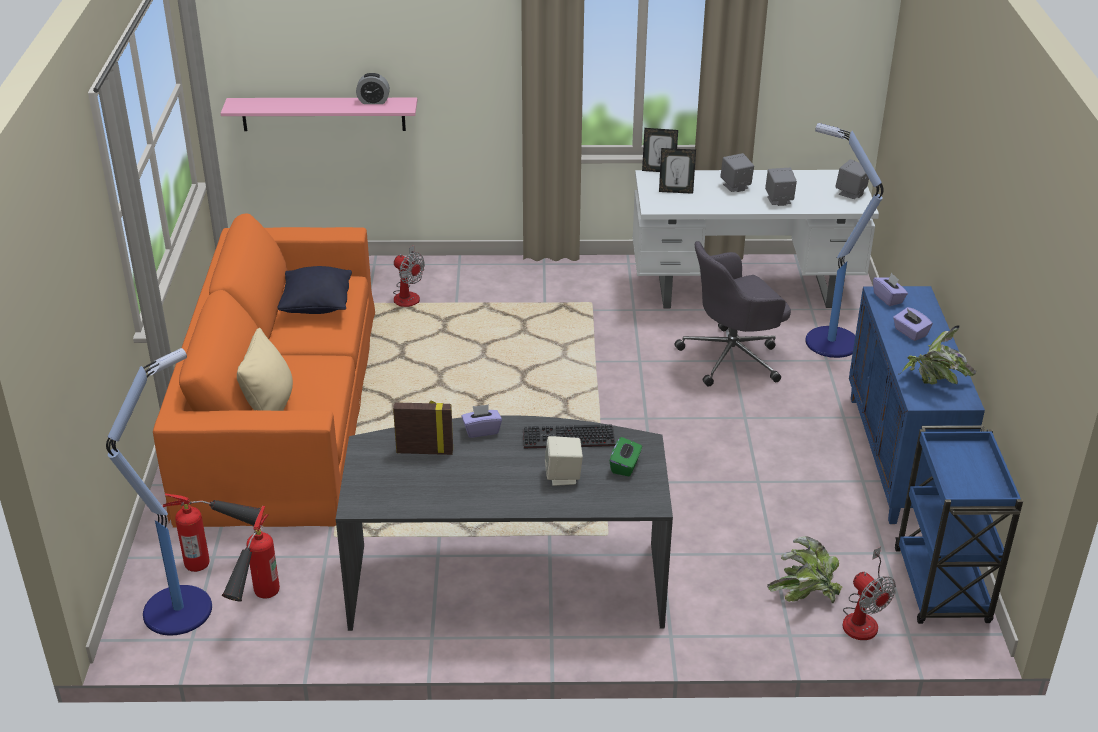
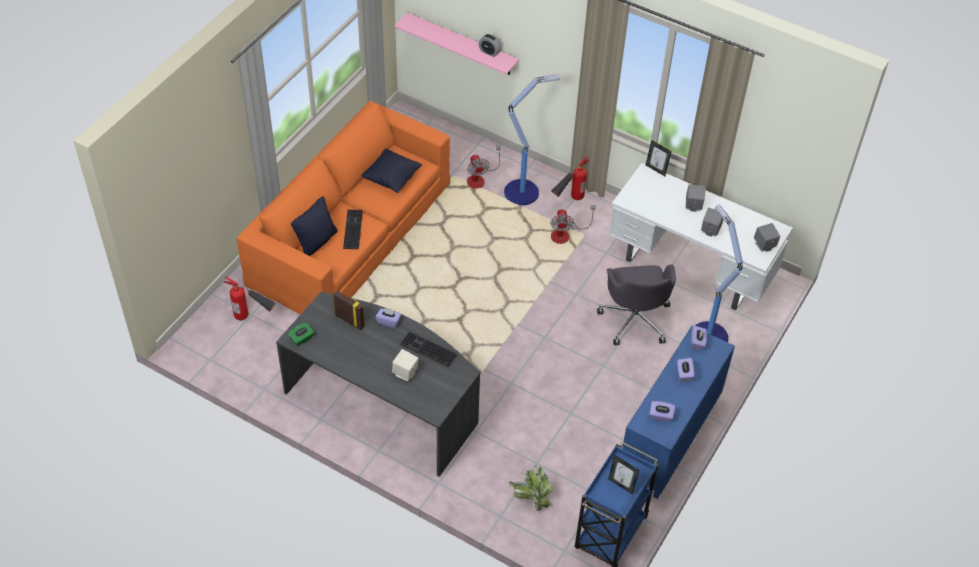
camera: 30 degrees right, 15 degrees up
(180, 608) = (216, 338): floor lamp -> floor lamp (523, 192)
(256, 606) = (251, 356): fire extinguisher -> fire extinguisher (568, 201)
(270, 407) = (316, 242): beige pillow -> black pillow
(309, 375) = (352, 229): none -> keyboard
(625, 466) = (442, 383): green tissue box -> green tissue box (302, 339)
(676, 191) = (651, 192): picture frame -> picture frame (621, 485)
(733, 357) = (635, 318): grey office chair -> grey office chair turned 105 degrees counterclockwise
(863, 618) = (548, 527): fan -> fan (565, 234)
(933, 382) = (661, 416): potted plant -> purple tissue box

